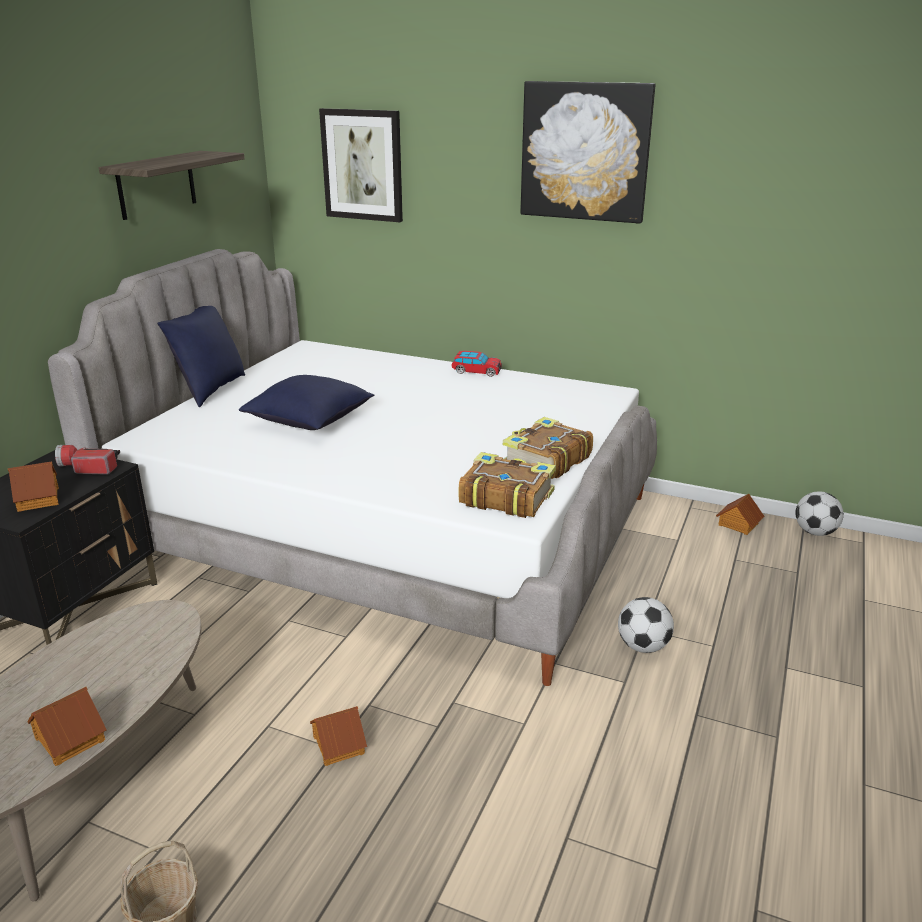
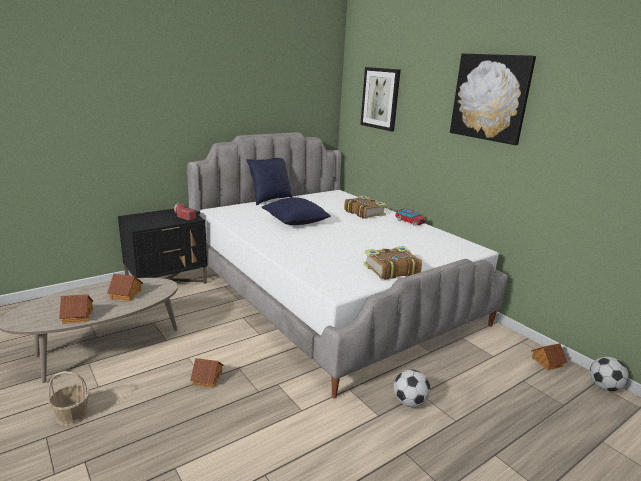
camera: 30 degrees right, 5 degrees down
(39, 499) = (154, 222): toy house -> toy house (126, 294)
(156, 184) = (268, 94): shelf -> none
(505, 497) = (344, 279): book -> book (364, 212)

